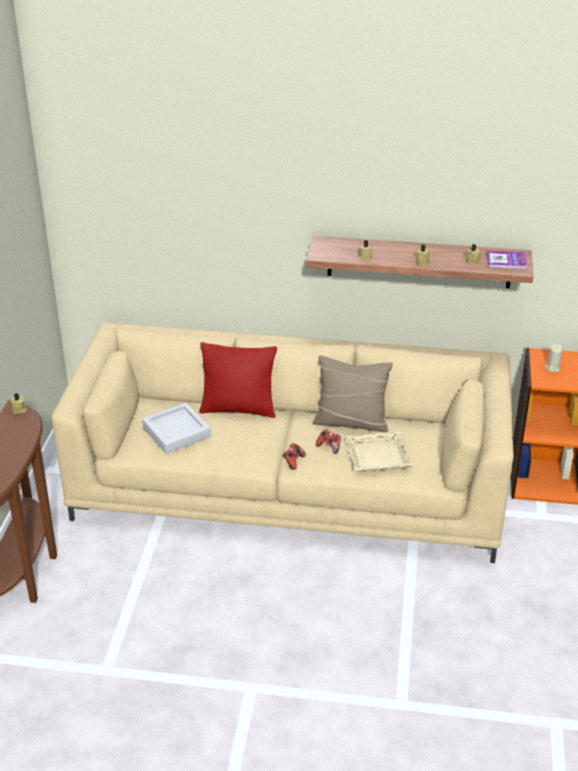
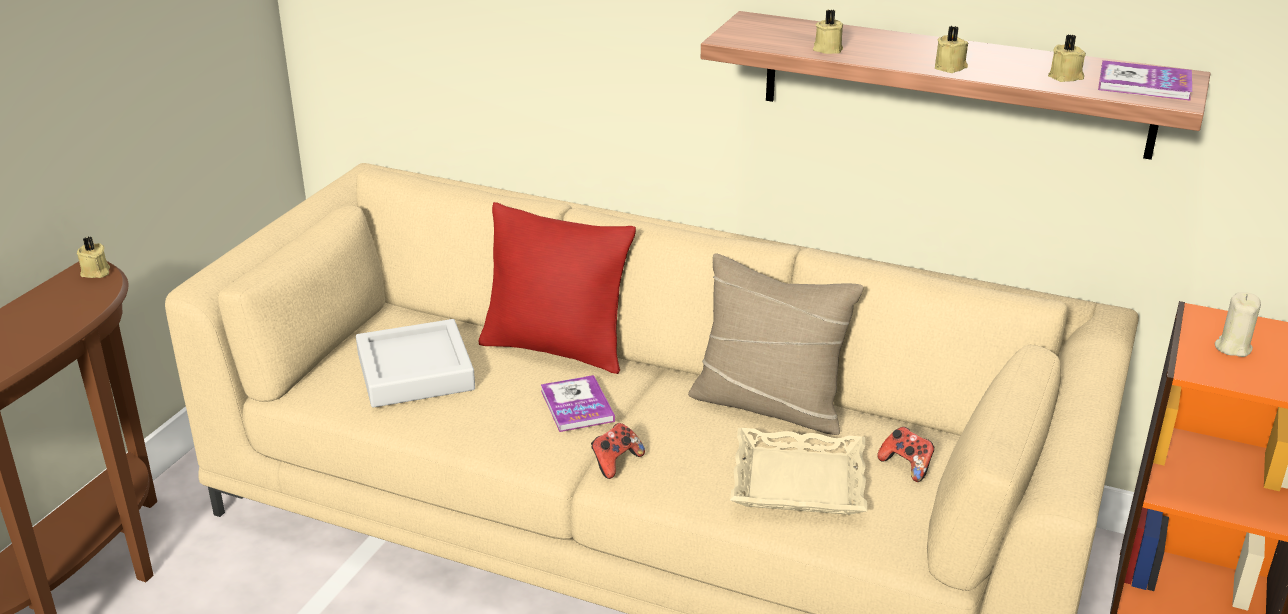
camera: 15 degrees right, 5 degrees down
(263, 437) = (577, 406): none -> book
(329, 447) = (702, 446): game controller -> game controller (906, 466)

